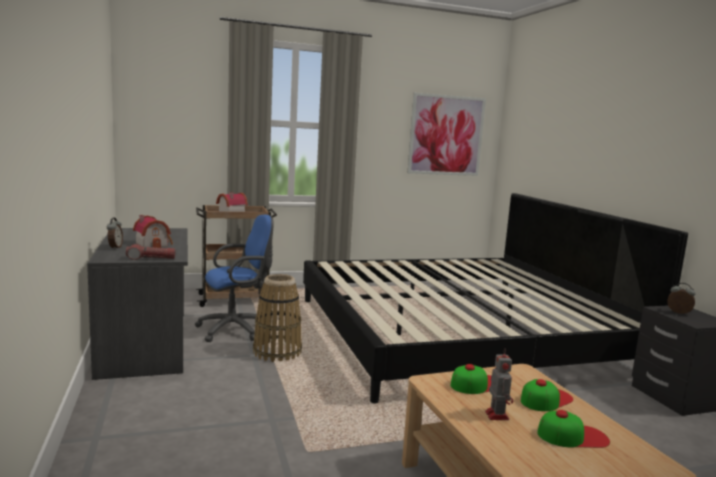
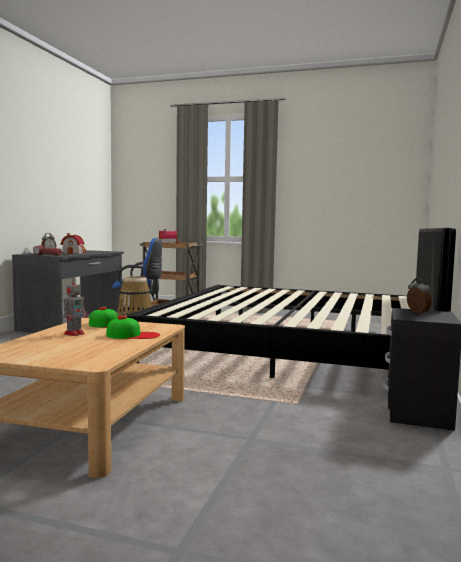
camera: 35 degrees right, 5 degrees down
(446, 135) = (367, 179): picture -> none
(572, 436) = (88, 346): cap -> none

